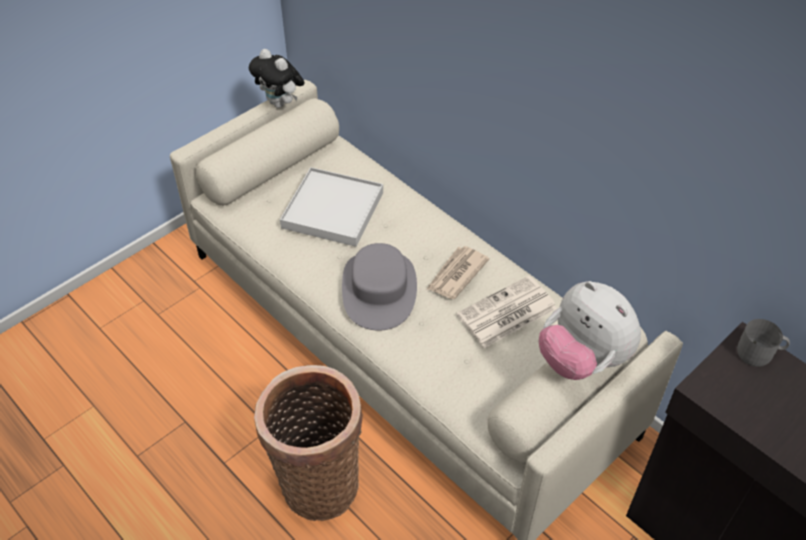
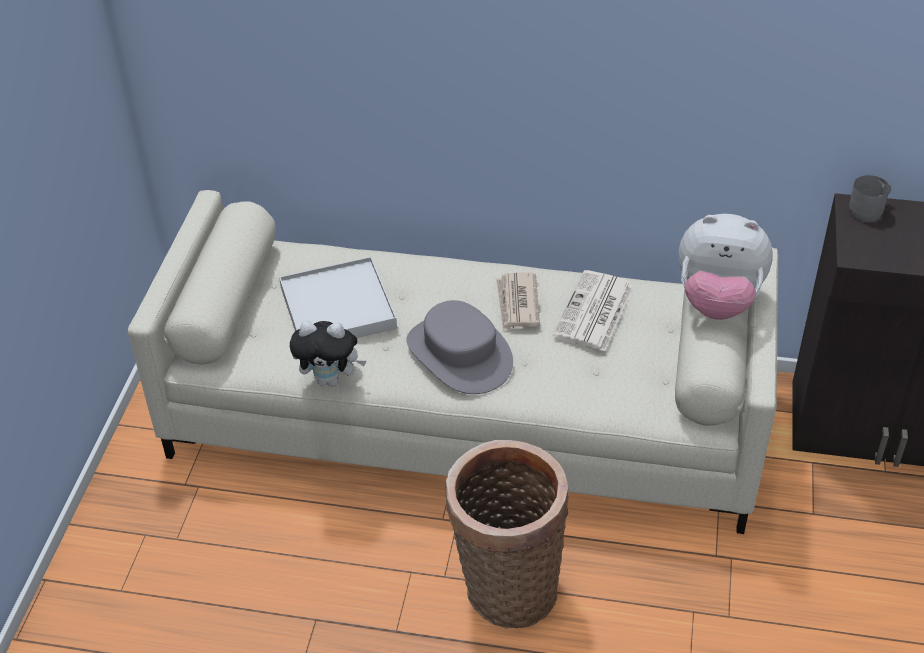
camera: 35 degrees left, 5 degrees down
(281, 103) = (200, 224): plush toy -> plush toy (331, 379)

